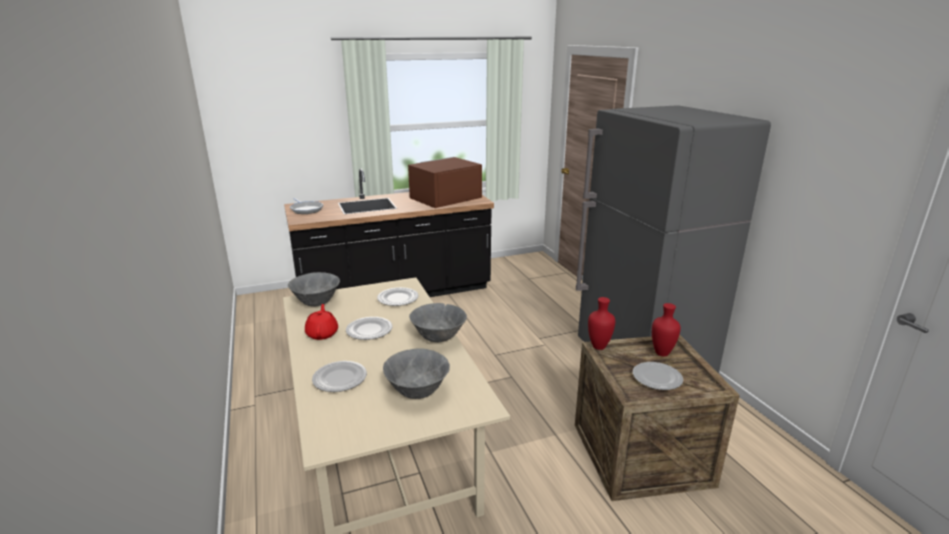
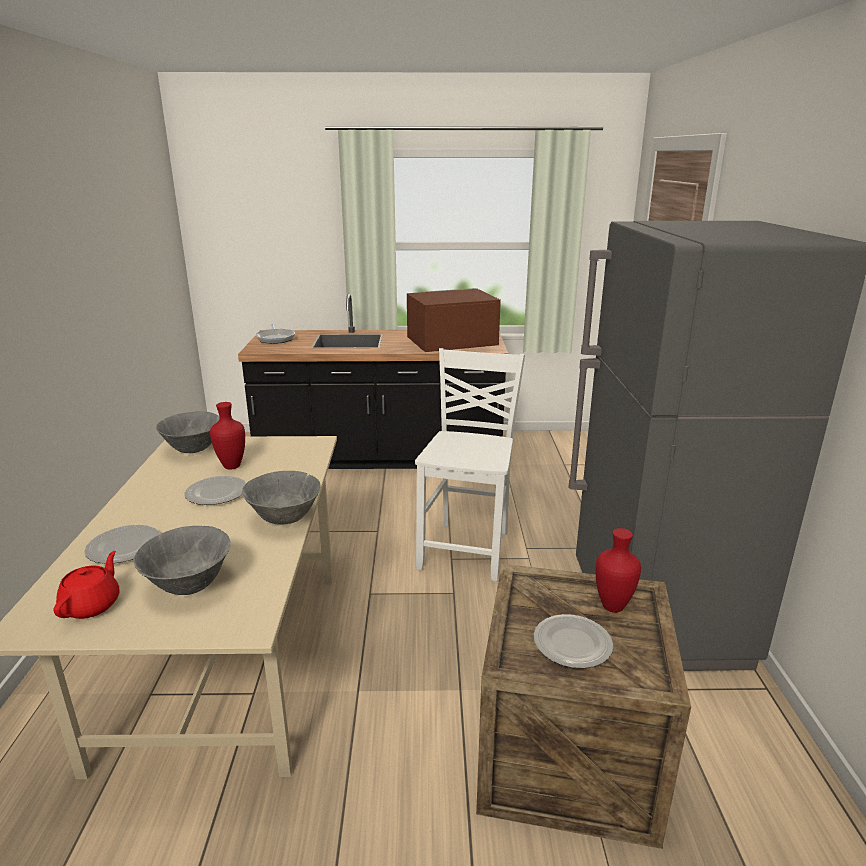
camera: 20 degrees right, 0 degrees up
(322, 333) = (162, 487): red teapot -> red teapot (92, 605)
(397, 298) = (287, 459): plate -> none
(501, 347) = (467, 549): none -> white chair
(599, 347) = (520, 576): red vase -> red vase (231, 467)

